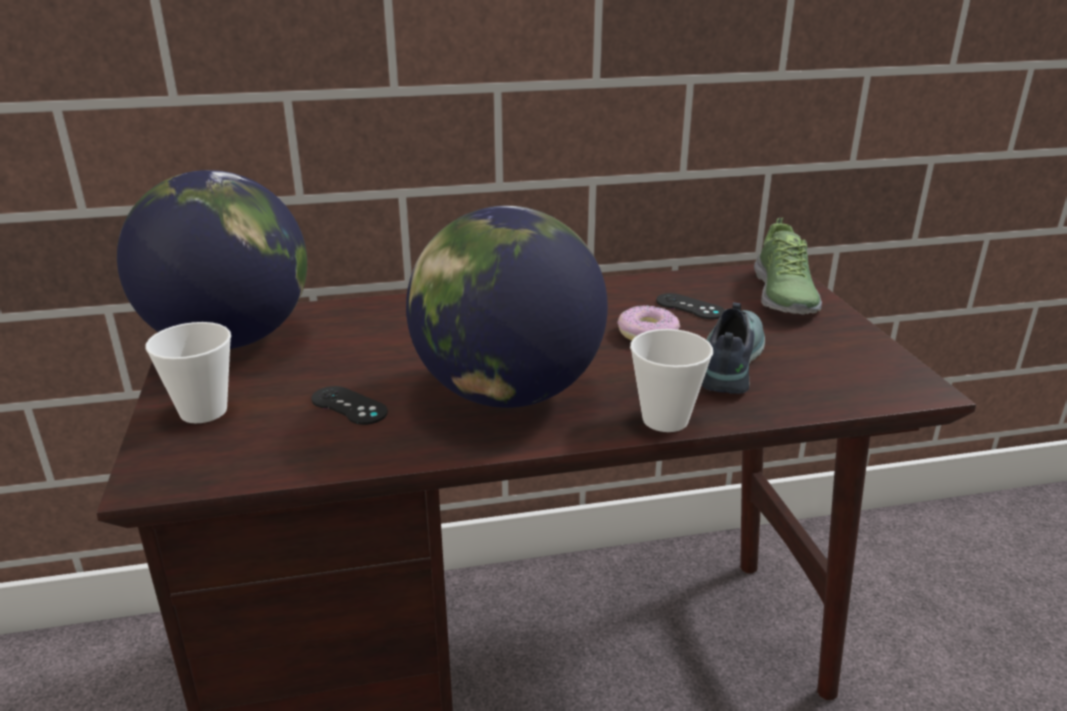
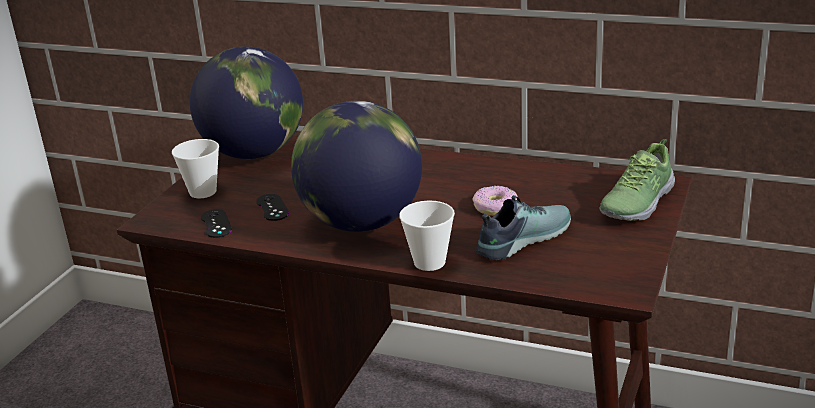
camera: 35 degrees right, 0 degrees up
(690, 307) = (552, 195): black game controller -> black game controller (216, 224)

